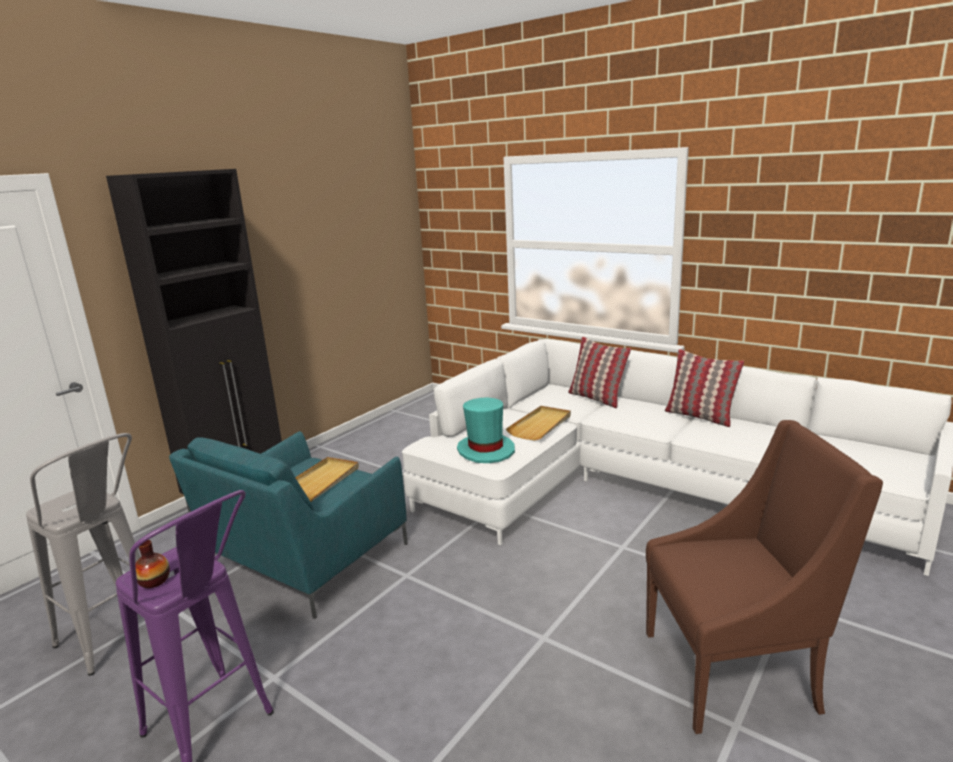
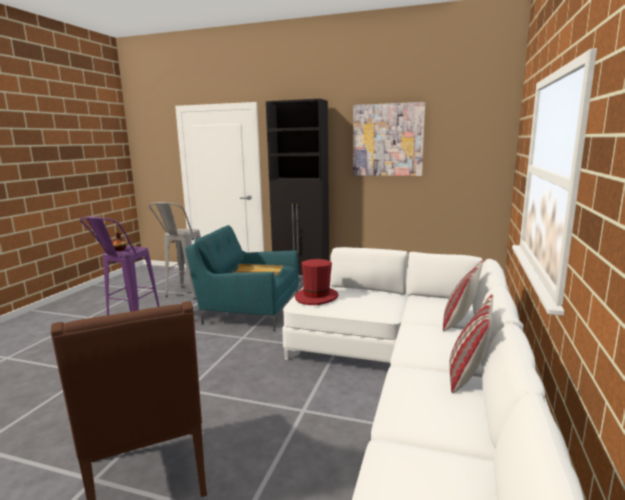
camera: 70 degrees right, 5 degrees down
(301, 229) = (388, 140): none -> picture
(486, 450) = (316, 297): turquoise hat -> red hat
(540, 425) = (373, 307): beige tray -> none

